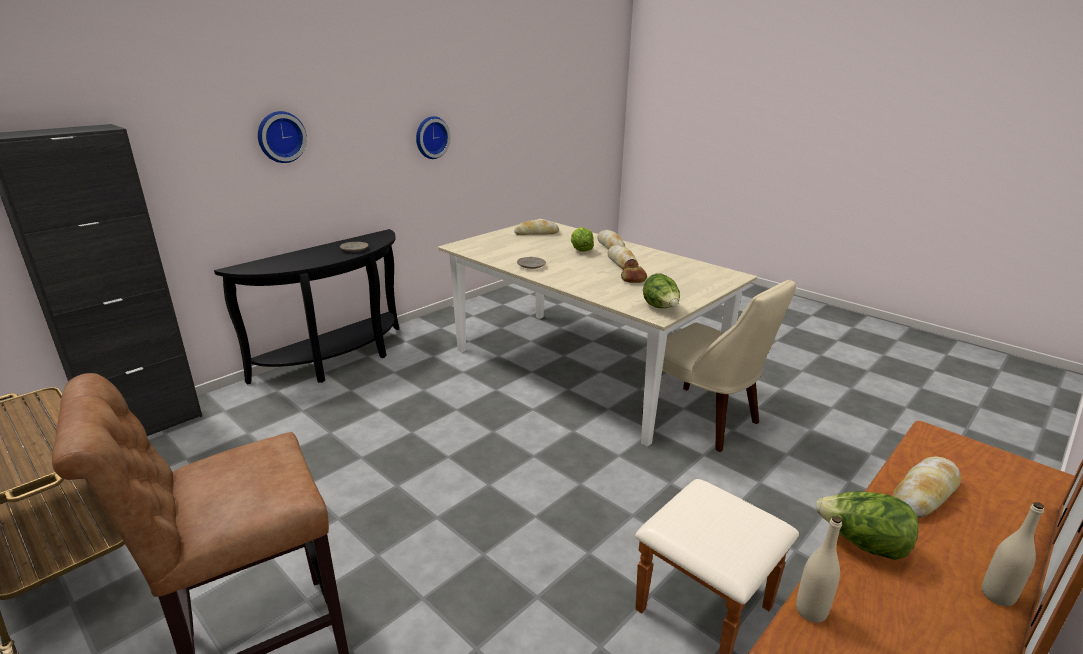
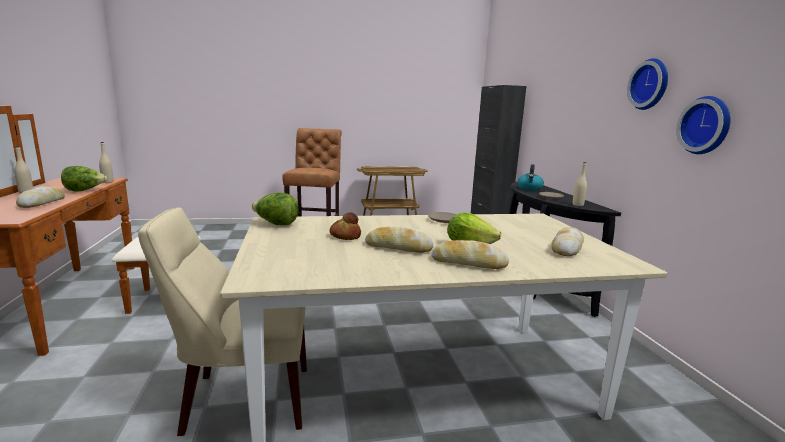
camera: 125 degrees right, 10 degrees down
(280, 137) = (581, 102): wall clock -> wall clock (651, 84)
(298, 262) = (529, 188): none -> kettle
(377, 240) = (577, 205): none -> beige bottle

